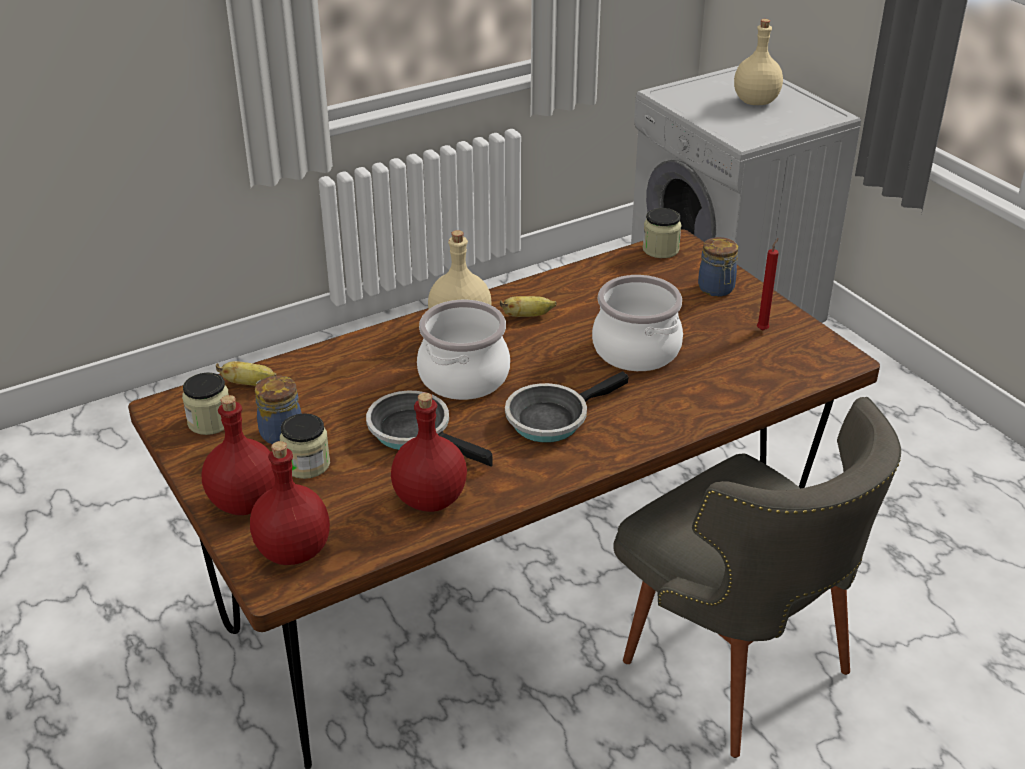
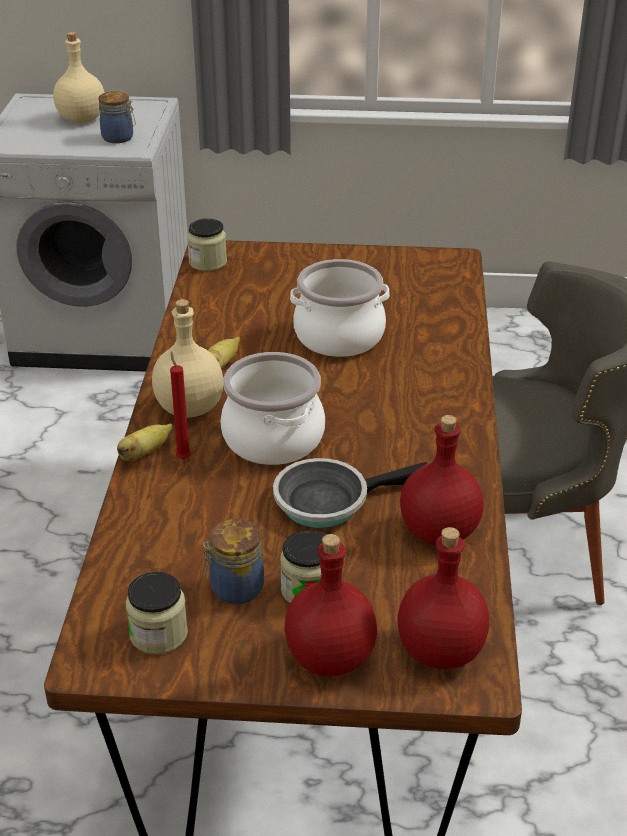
camera: 55 degrees left, 0 degrees up
(250, 384) = (122, 579): banana -> banana (144, 453)
(552, 418) = (389, 418): frying pan -> none
(716, 289) = (299, 265): jar -> jar (119, 138)
(763, 329) = (379, 271): red candle -> red candle (183, 457)

